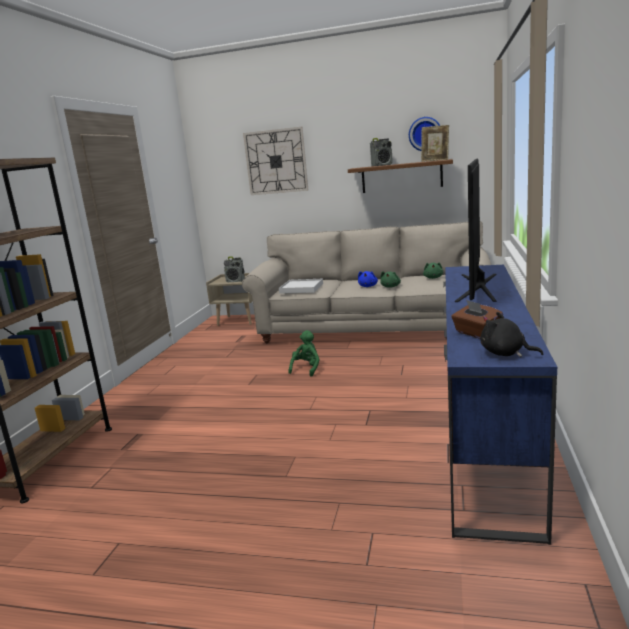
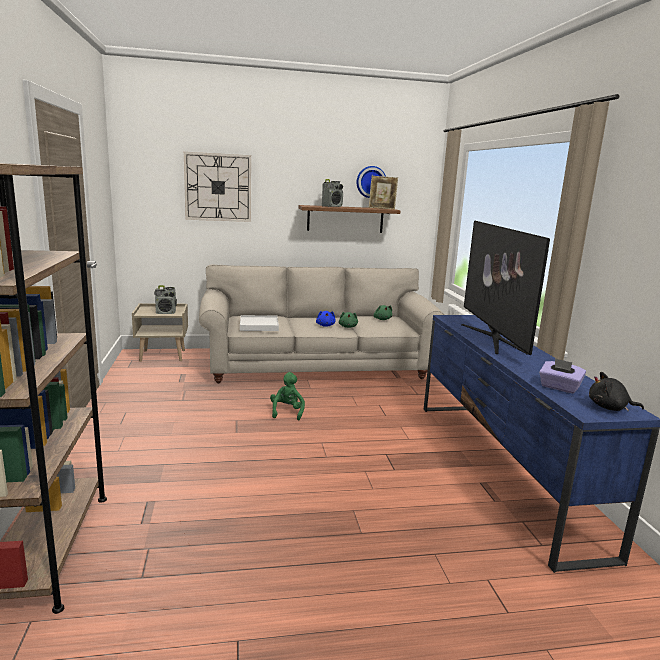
camera: 25 degrees left, 0 degrees up
(476, 333) = (559, 387): brown tissue box -> purple tissue box

